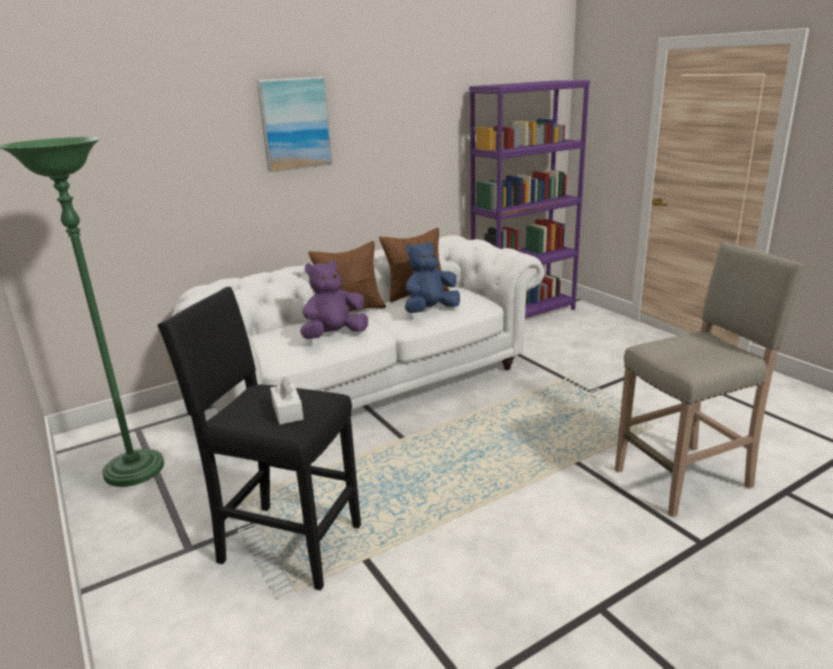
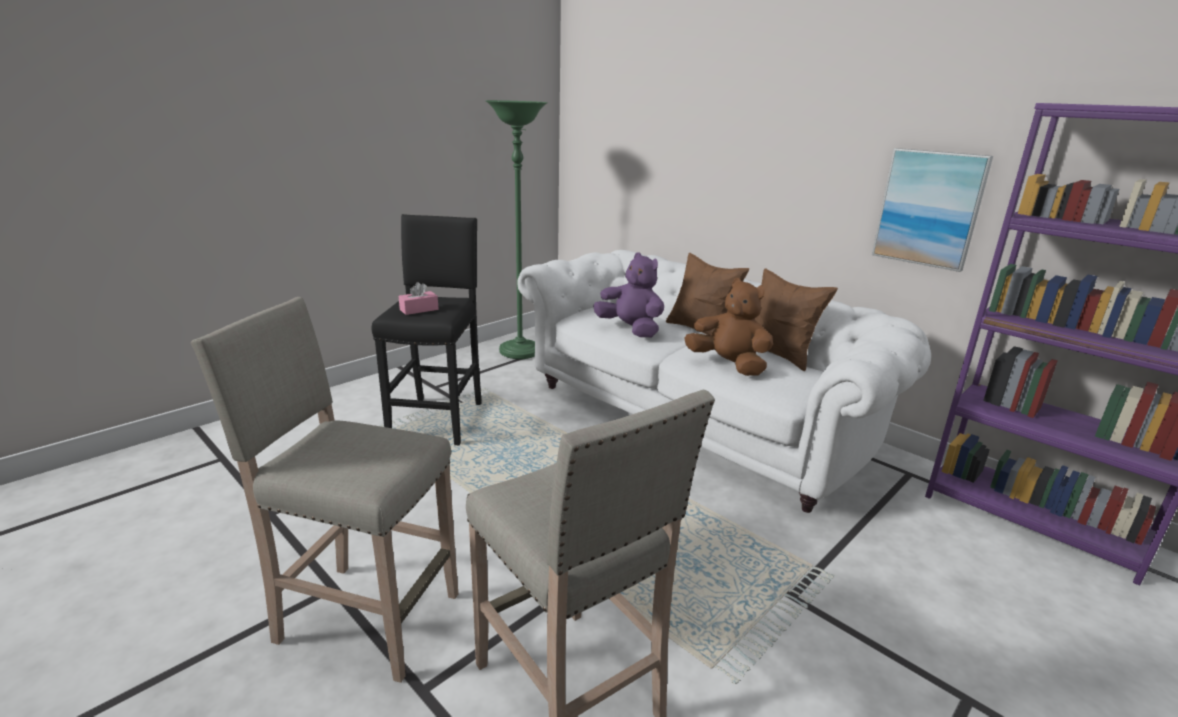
camera: 75 degrees right, 0 degrees up
(287, 411) = (419, 309): white tissue box -> pink tissue box
(295, 124) = (770, 124): picture -> picture (929, 208)
(430, 310) = (728, 365): blue plush toy -> brown plush toy
(634, 581) = (365, 616): none -> beige stool

